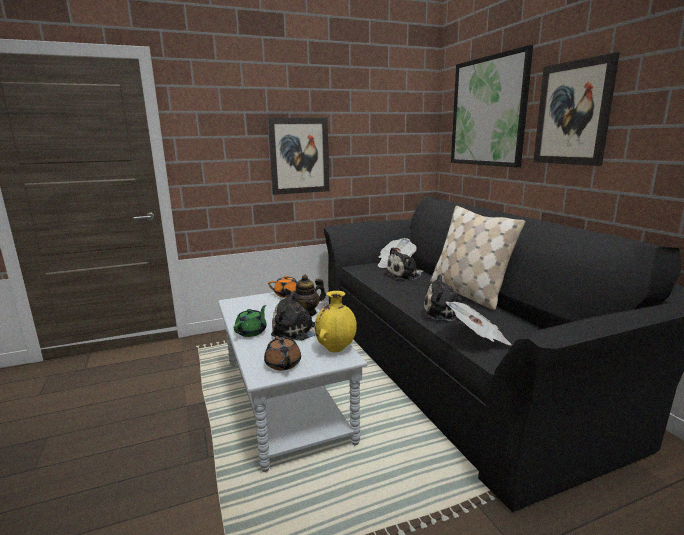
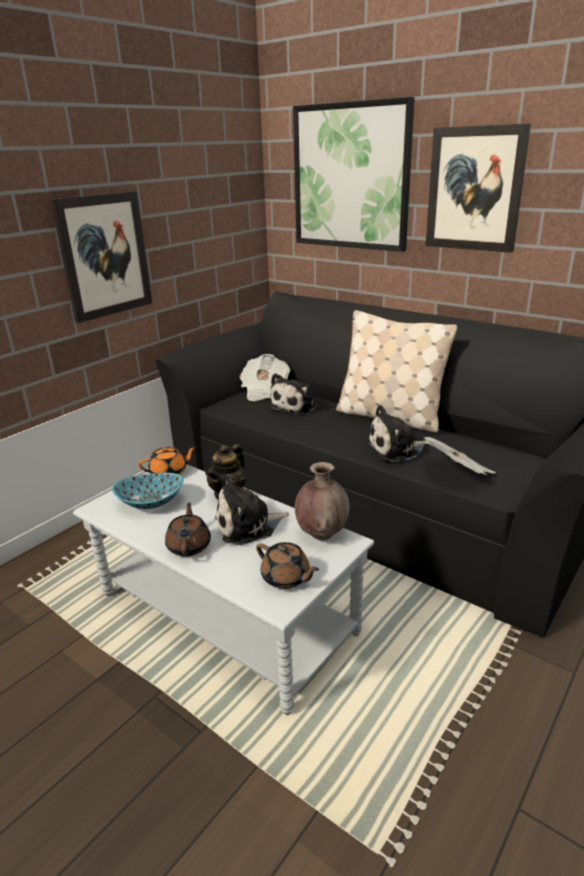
camera: 30 degrees left, 10 degrees up
(251, 332) = (189, 546): green teapot -> brown teapot
(259, 306) = (151, 502): none -> bowl
(336, 348) = (321, 534): yellow vase -> brown vase

